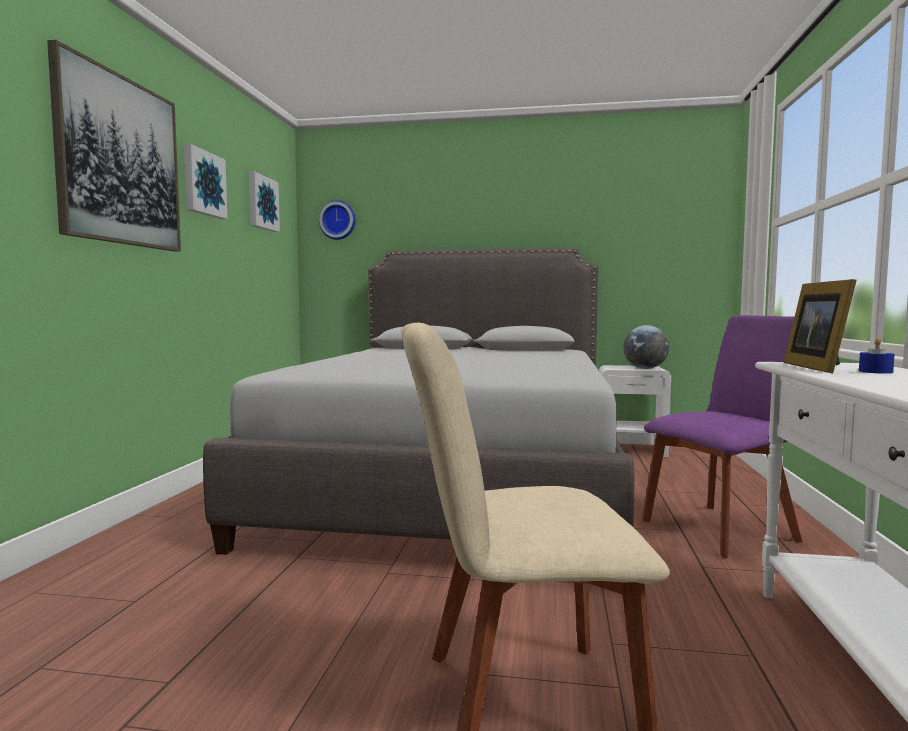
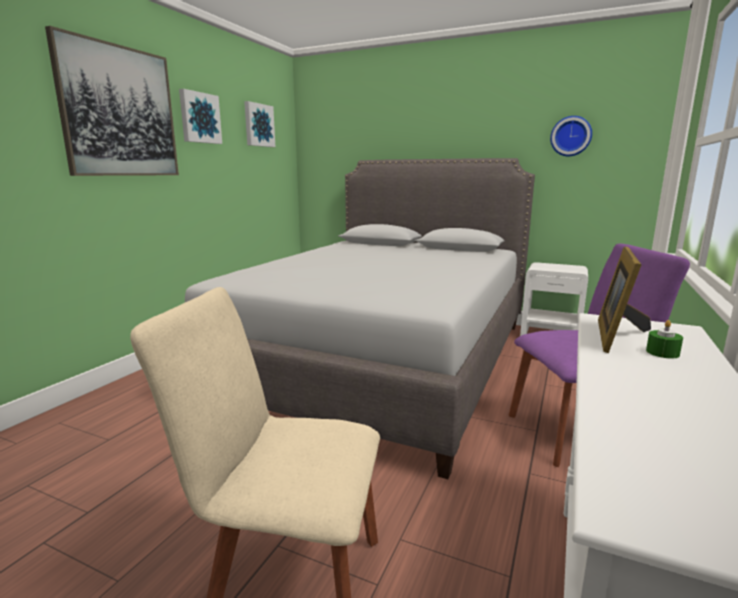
camera: 15 degrees right, 10 degrees up
(338, 220) = (325, 134): wall clock -> wall clock (571, 136)
(645, 368) = (567, 269): globe -> none
(875, 372) = (662, 352): blue candle -> green candle

